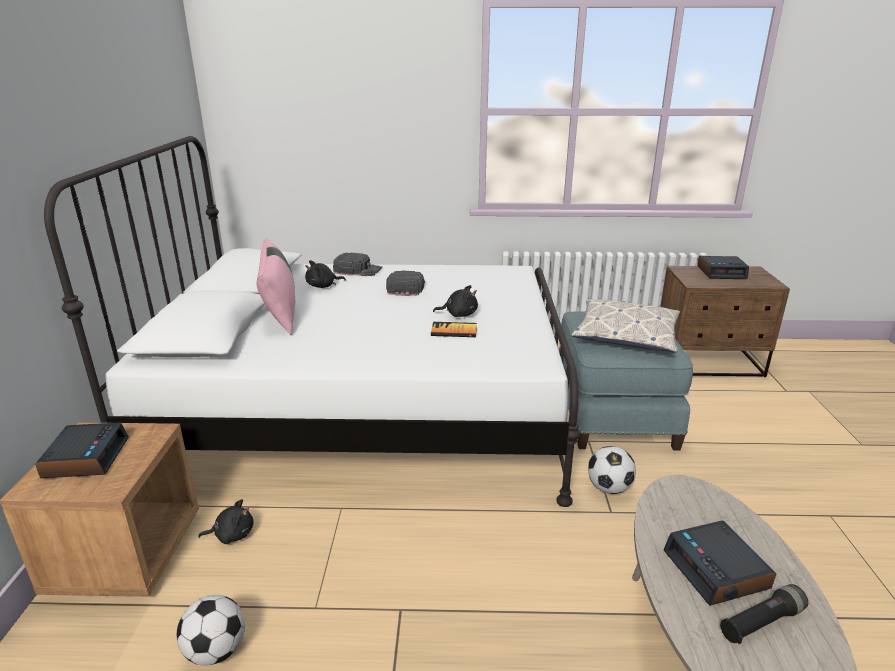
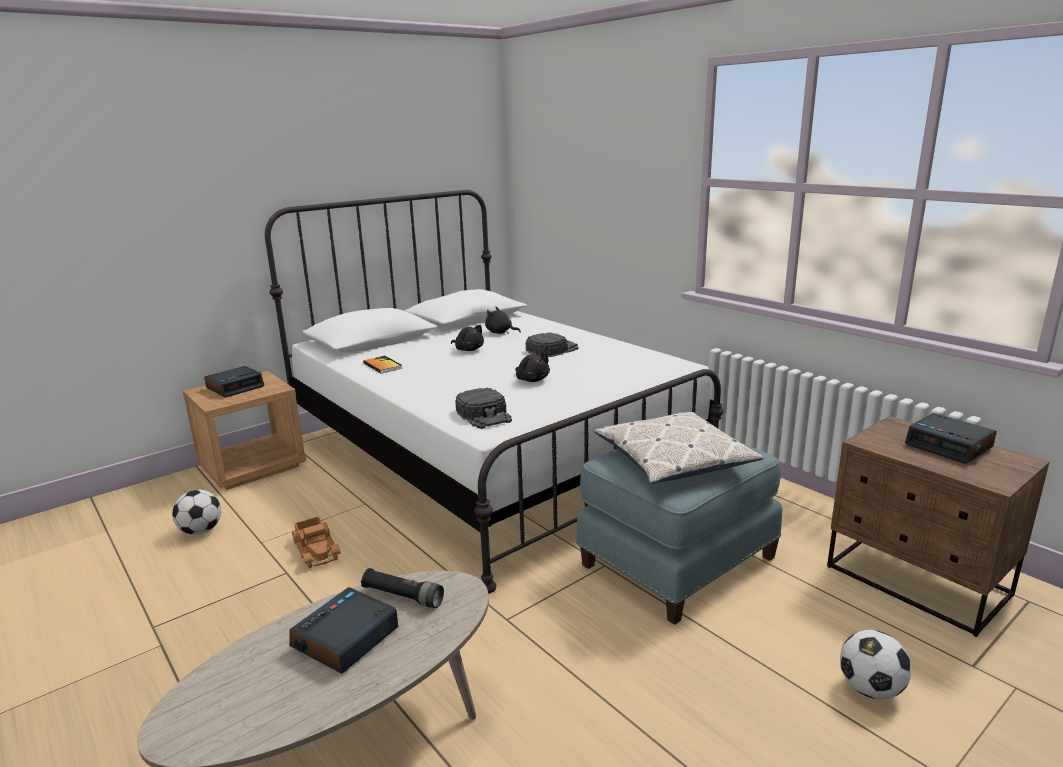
camera: 50 degrees right, 5 degrees down
(232, 534) = (299, 484): black plush toy -> black plush toy (468, 349)
(280, 310) = (437, 340): pink pillow -> none
(357, 270) = (552, 328): black cap -> black cap (484, 415)
(384, 571) = (317, 549): none -> toy truck
(454, 331) = (496, 388): book -> book (382, 366)
(609, 488) = (542, 605): football -> football (870, 689)
(761, 623) = (290, 680): black flashlight -> black flashlight (403, 596)

